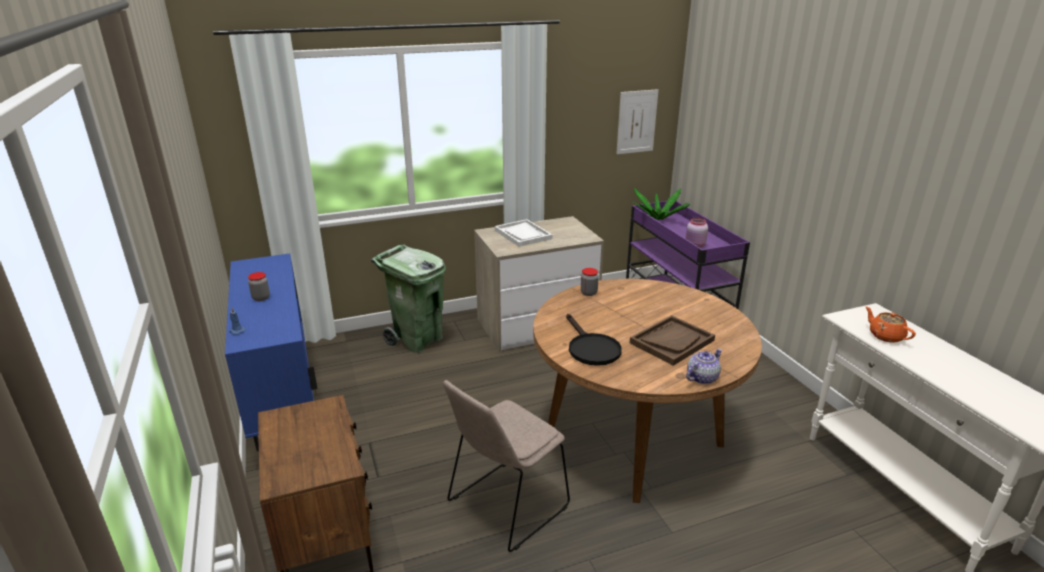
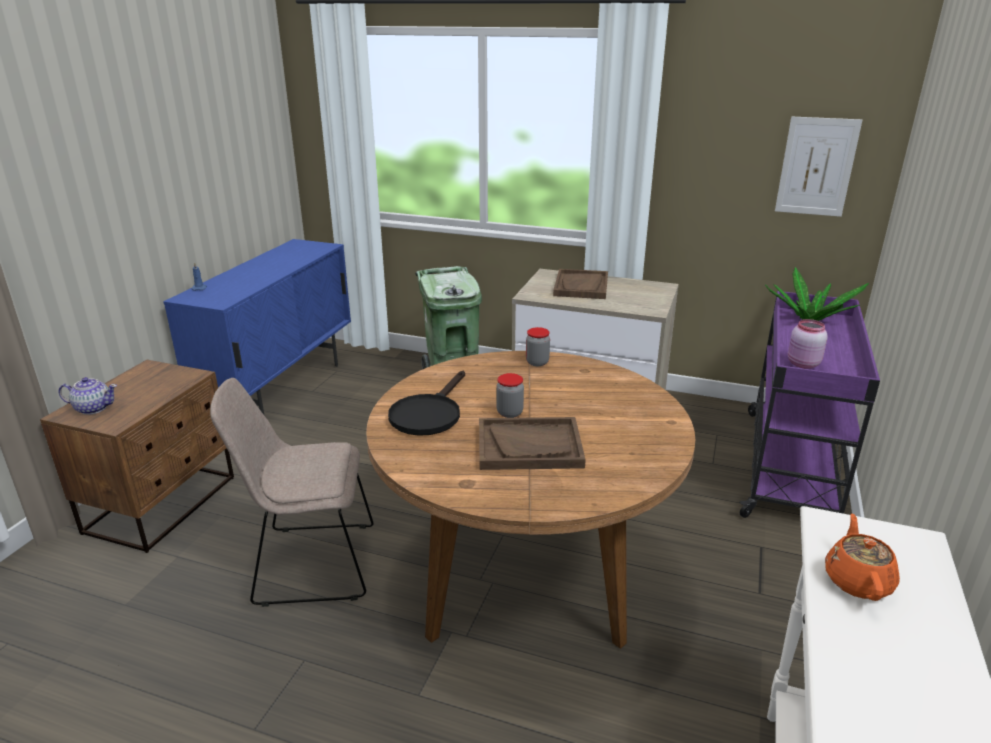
camera: 40 degrees right, 0 degrees up
(261, 298) = (259, 270): jar -> jar (509, 413)
(523, 234) = (581, 286): white tray -> brown tray
(701, 378) = (484, 497): teapot -> teapot (93, 408)

